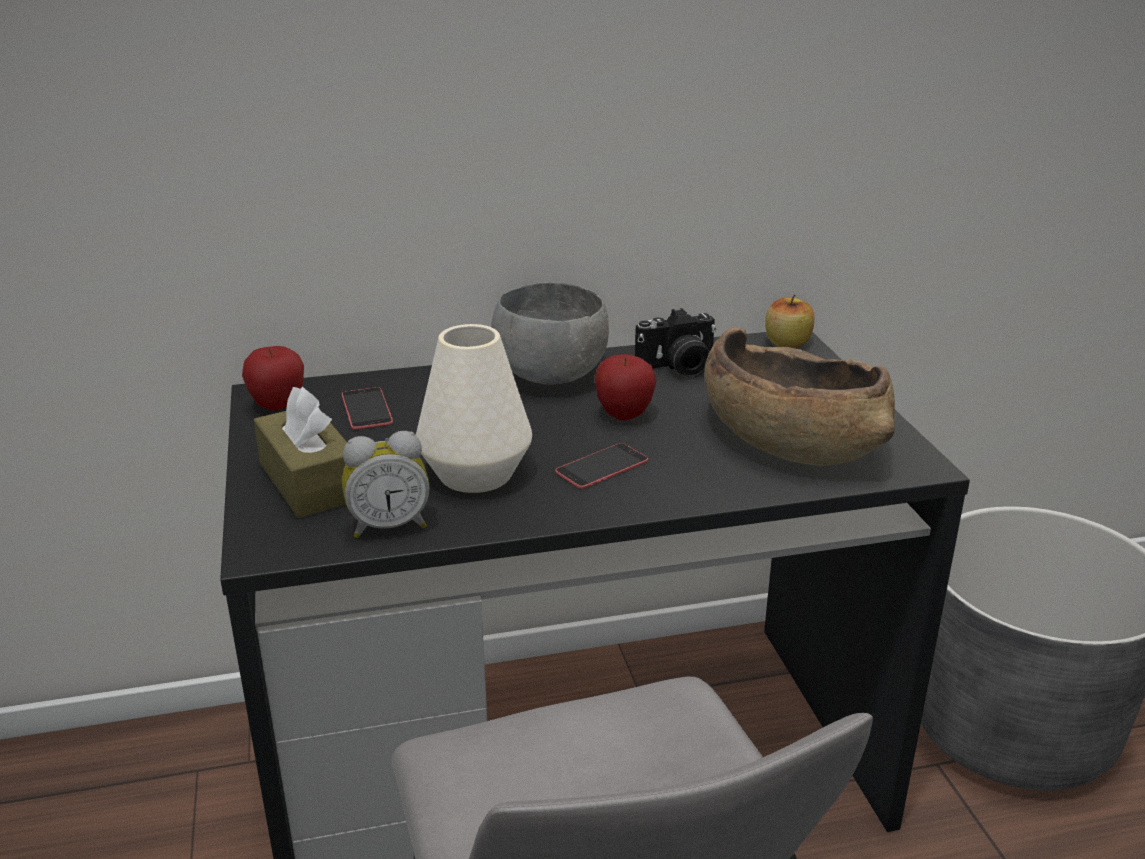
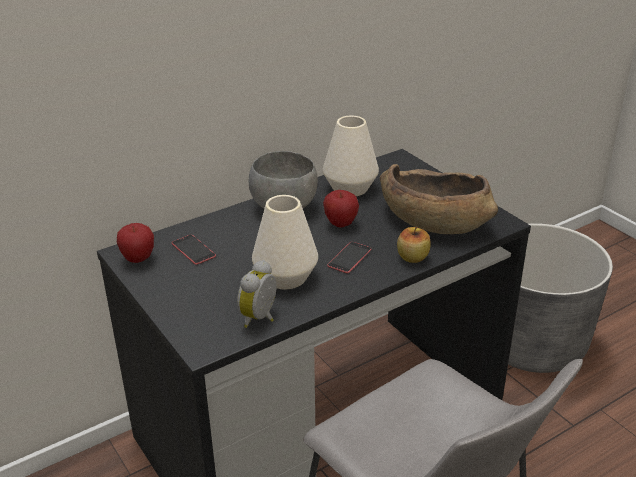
camera: 20 degrees left, 5 degrees up
(309, 481) = (196, 302): brown tissue box -> none
(389, 526) = (261, 318): alarm clock -> alarm clock turned 150 degrees clockwise
(678, 368) = (350, 188): camera -> white vase
(787, 343) = (398, 161): apple -> apple (412, 257)

